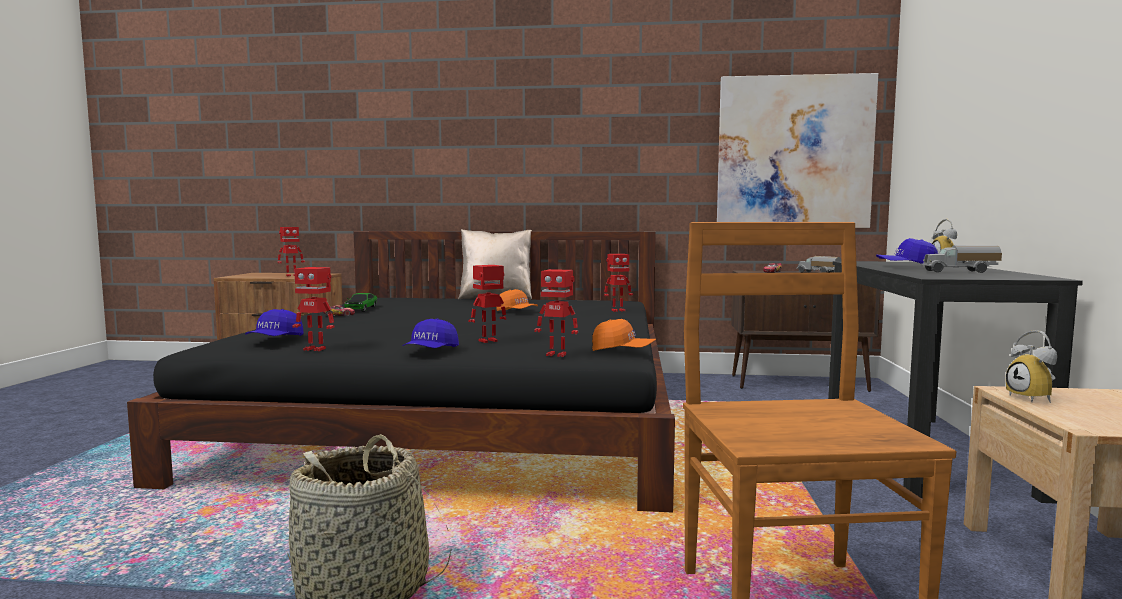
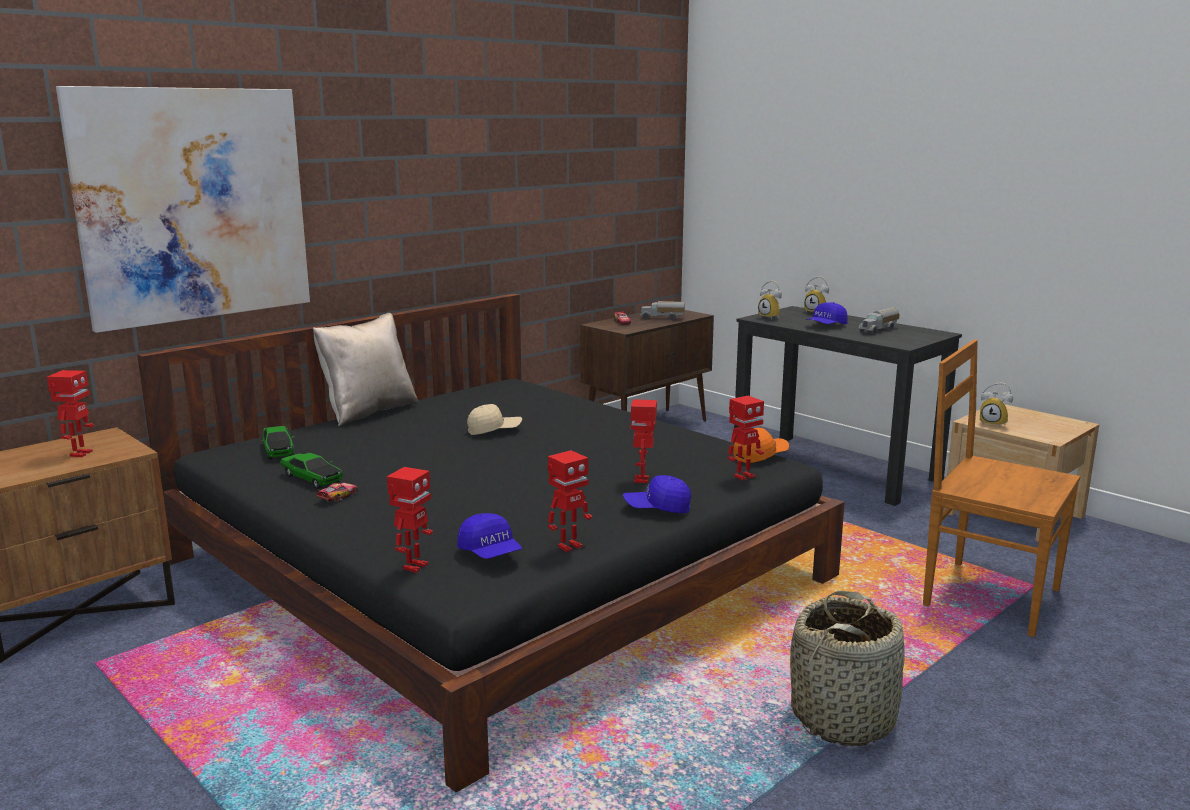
camera: 50 degrees left, 10 degrees up
(398, 300) = (278, 450): none -> toy car
(431, 351) = (657, 509): blue cap -> blue cap turned 120 degrees clockwise
(517, 312) = (494, 430): orange cap -> beige cap
(617, 310) = (566, 401): toy robot -> toy robot (414, 566)
(794, 152) = (620, 192): picture -> picture (194, 205)
(872, 262) = (771, 317): none -> alarm clock

